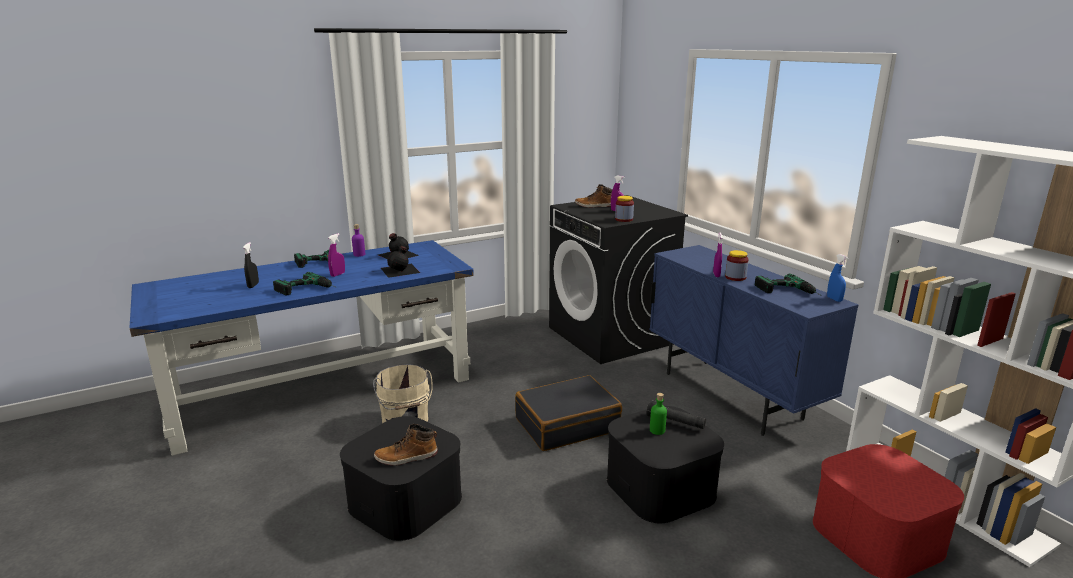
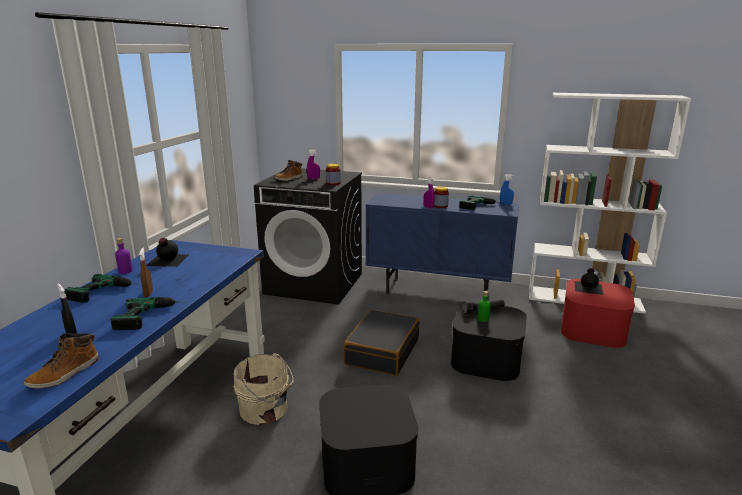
camera: 45 degrees left, 0 degrees up
(338, 274) = (148, 293): purple spray bottle -> brown spray bottle
(400, 270) = (203, 270): black bottle -> black bottle (589, 287)
(406, 457) = (385, 417): boot -> boot (65, 374)

